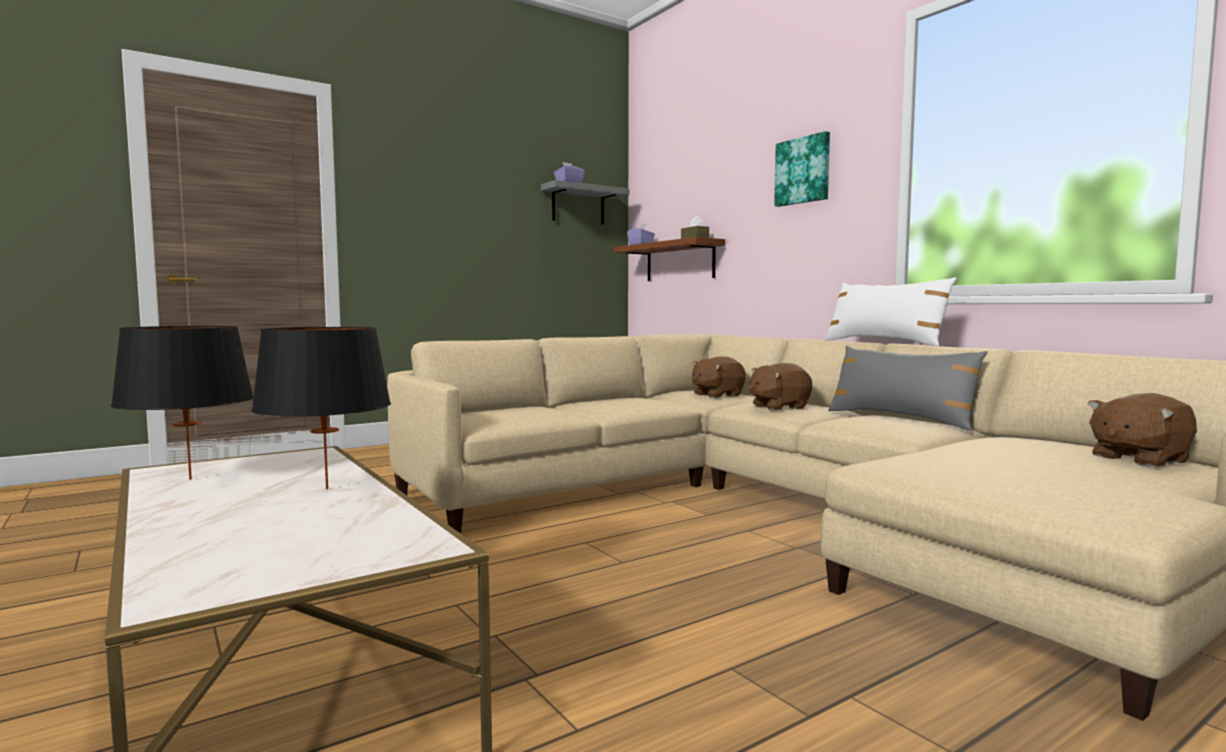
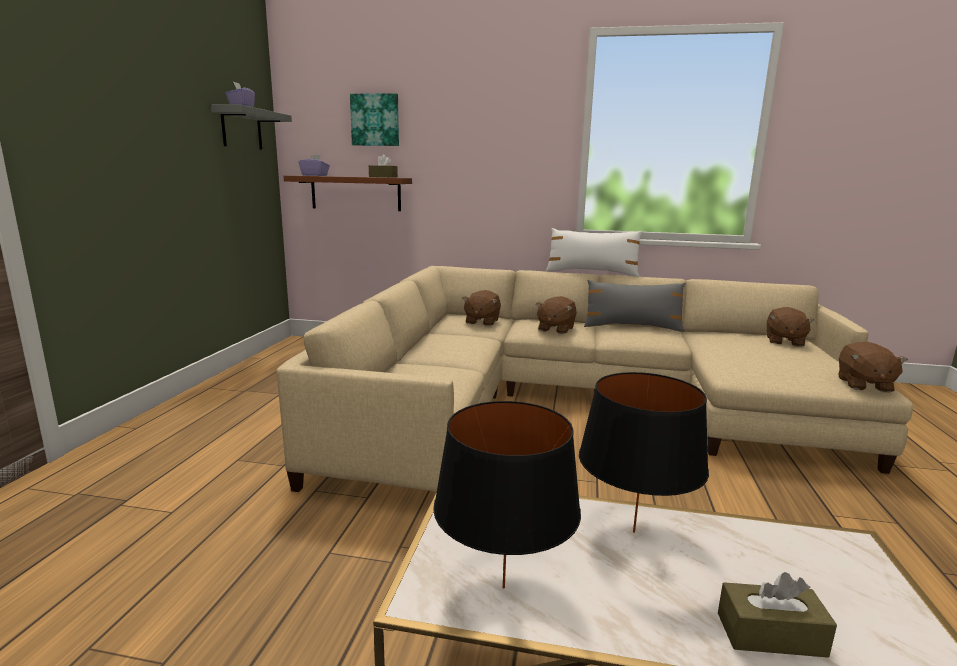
camera: 45 degrees left, 10 degrees up
(197, 539) = (770, 634): none -> brown tissue box
(803, 171) = (495, 131): picture -> picture (375, 120)
(1107, 514) = (863, 385): none -> brown plush toy

